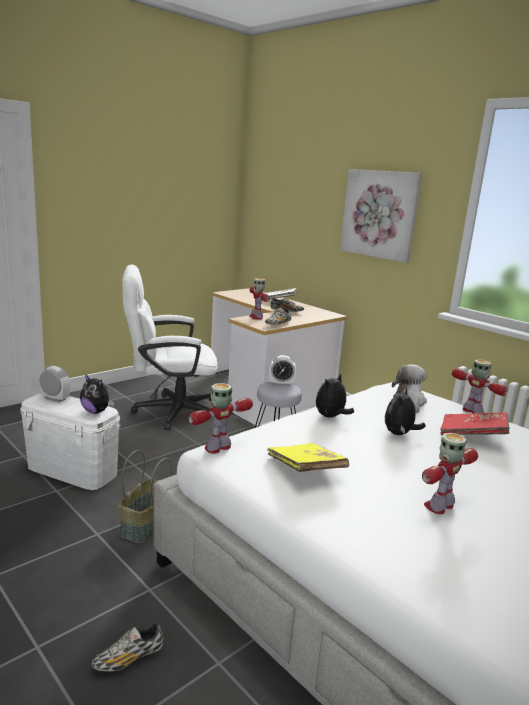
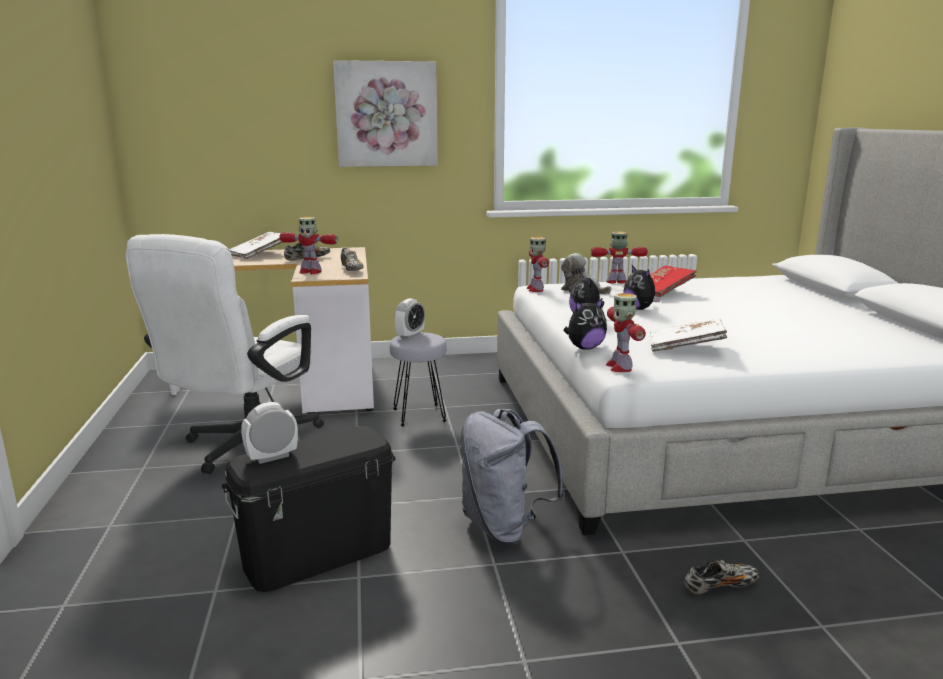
camera: 55 degrees left, 0 degrees up
(72, 470) = (317, 554): white storage box -> black storage box
(96, 411) = (357, 437): plush toy -> plush toy (585, 348)
(128, 659) = (720, 586): shoe -> shoe turned 105 degrees counterclockwise
(146, 525) = (504, 527): basket -> grey backpack
(305, 469) = (685, 348): yellow book -> white book
(440, 506) = (766, 327): toy robot -> toy robot (535, 289)

